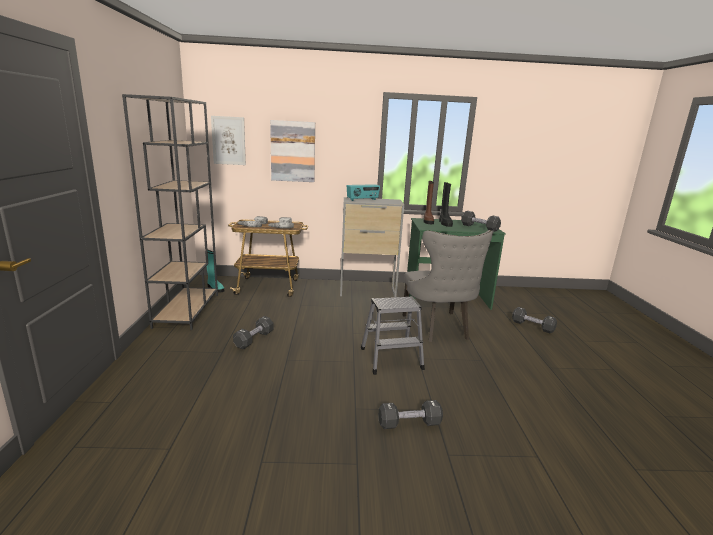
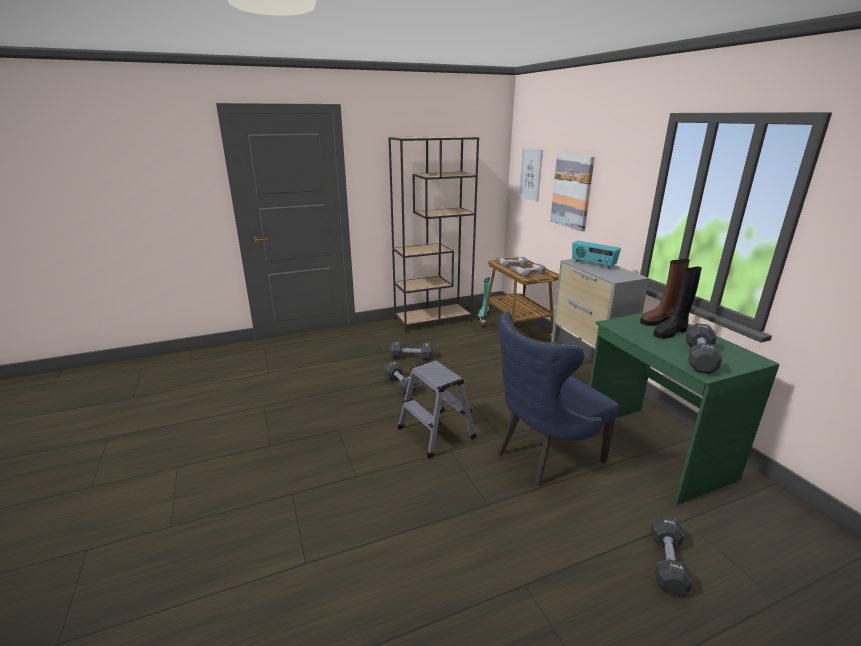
camera: 70 degrees right, 5 degrees up
(409, 424) = (328, 463): black dumbbell -> black dumbbell (401, 385)
(438, 327) = (544, 455): grey chair -> blue chair

